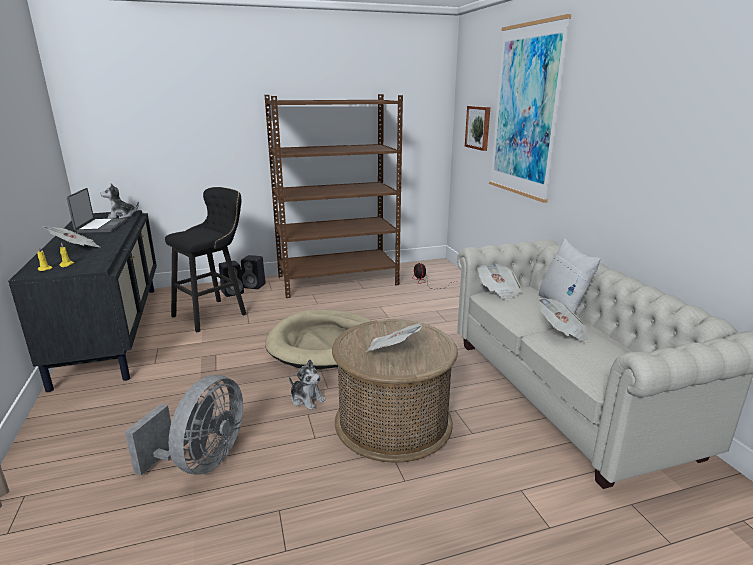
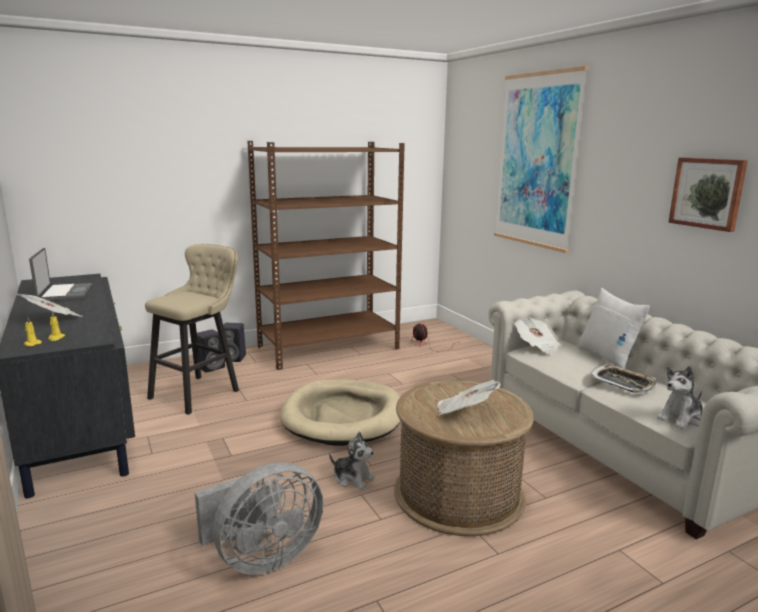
camera: 10 degrees left, 5 degrees down
(121, 216) = (80, 281): plush toy -> plush toy (681, 419)
(202, 461) = (262, 558): grey fan -> grey fan turned 45 degrees clockwise
(216, 312) = (202, 391): black stool -> beige stool
(478, 127) = (477, 177): picture -> picture (707, 193)
(562, 332) = (622, 383): newspaper -> tray

